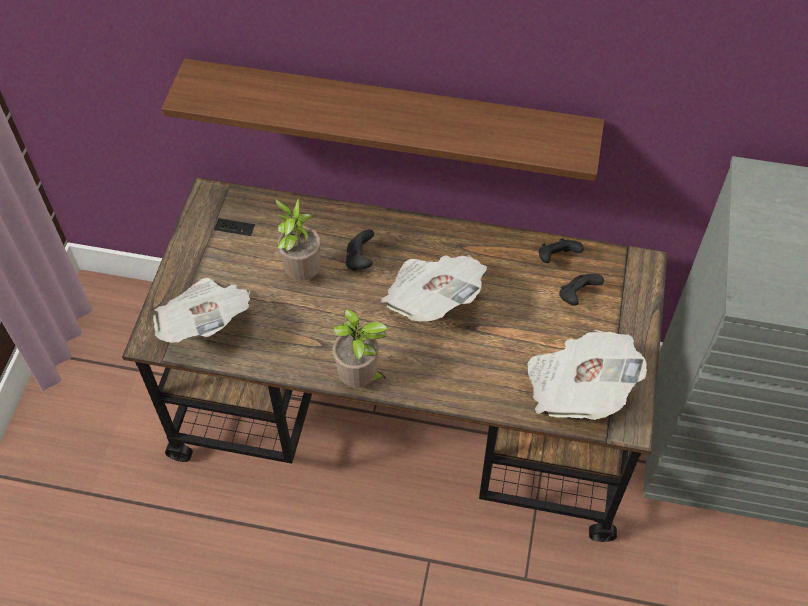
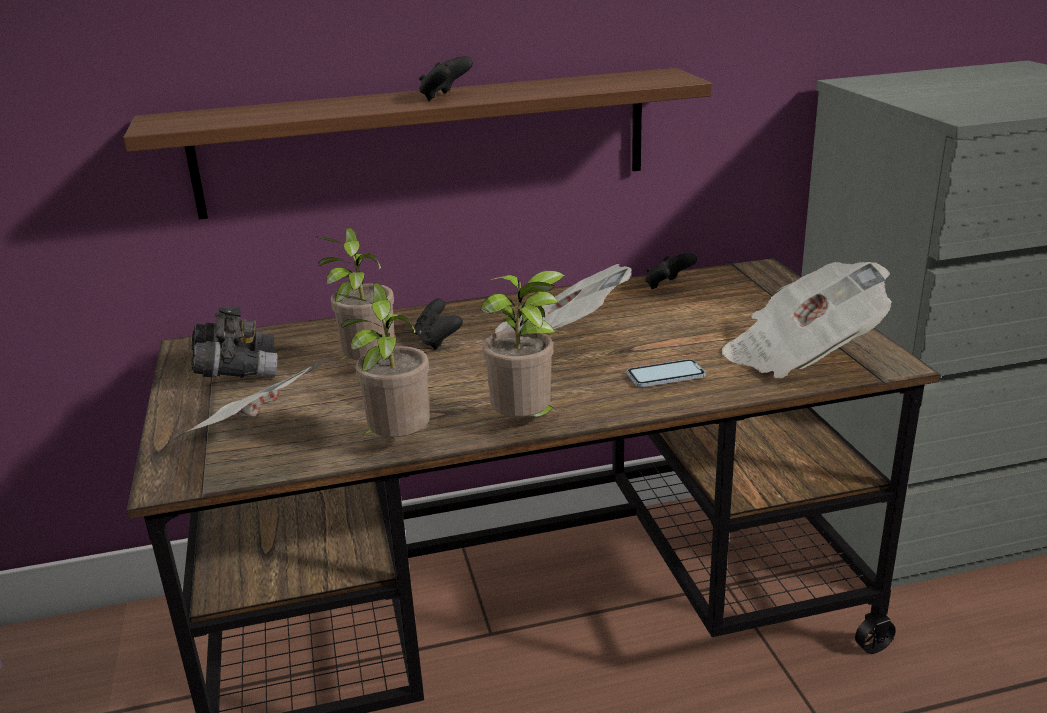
camera: 25 degrees left, 30 degrees down
(225, 240) = (236, 371): none -> grey binoculars
(280, 363) = (397, 443): none -> potted plant
(475, 369) = (665, 376): none -> phone
(577, 296) = (719, 301): black game controller -> black game controller (445, 97)

